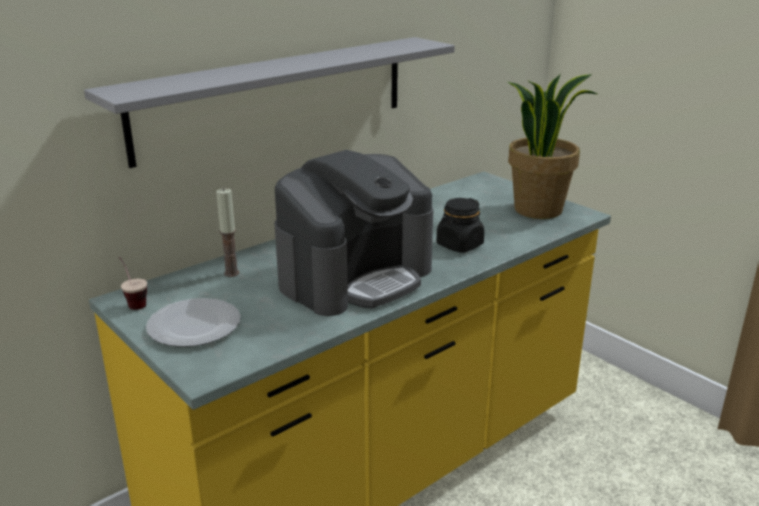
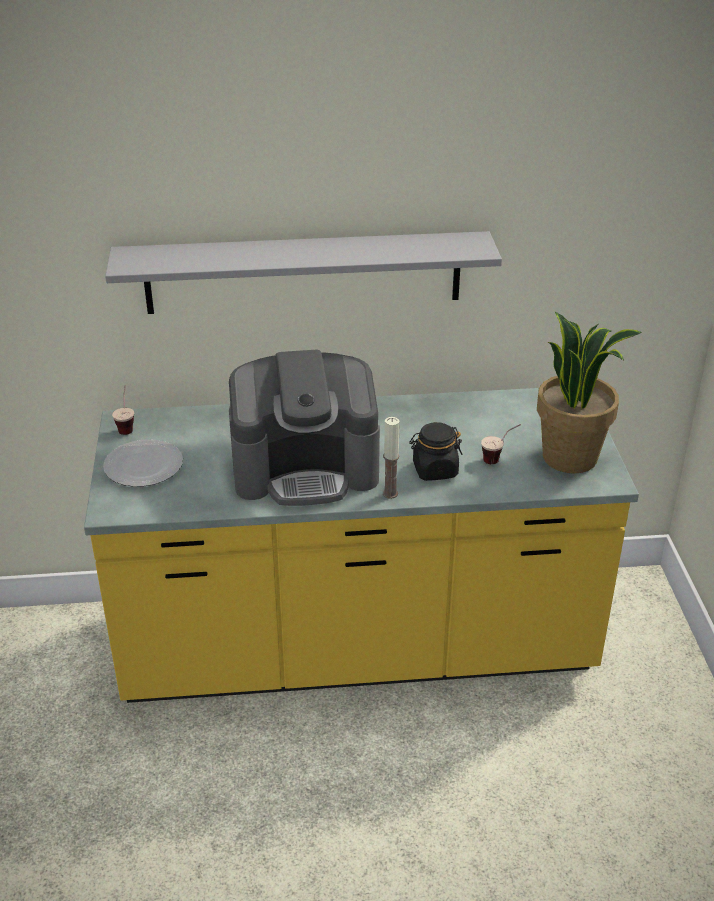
camera: 35 degrees right, 10 degrees up
(231, 273) = (219, 425): candle -> candle (390, 493)
(493, 224) = (499, 458): none -> cup

